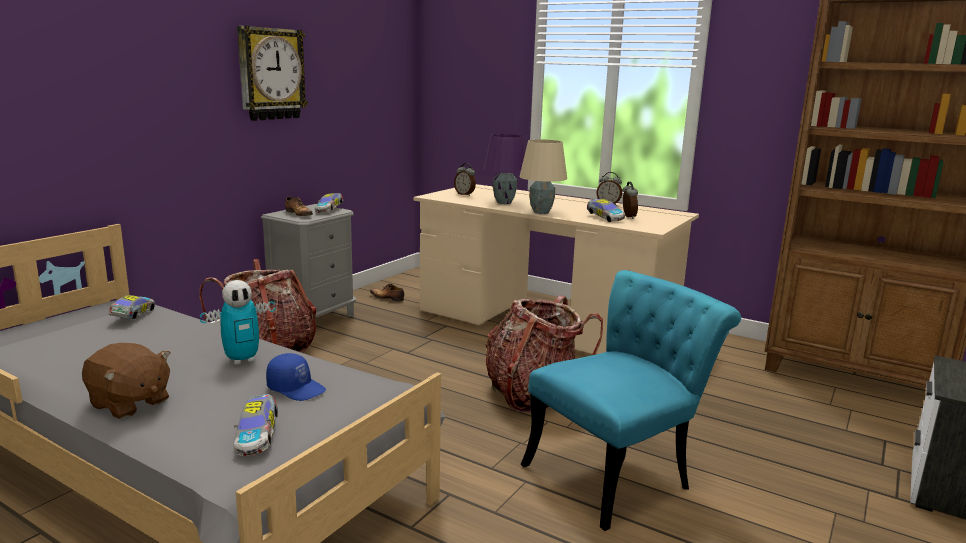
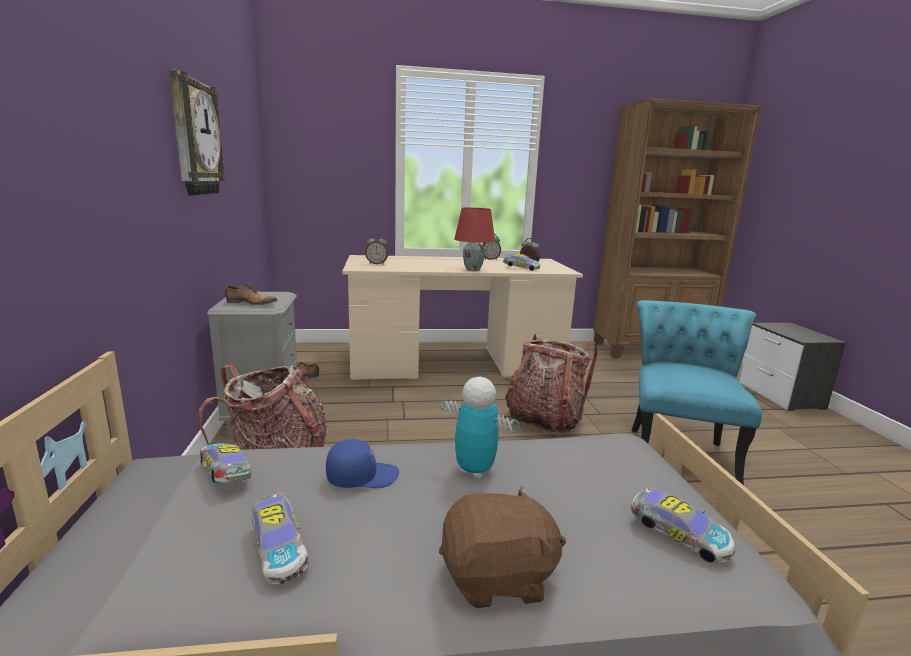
camera: 40 degrees left, 0 degrees up
(242, 360) = (474, 470): toy robot -> toy robot turned 75 degrees counterclockwise
(297, 388) = (583, 475): blue cap -> blue cap (362, 476)
(329, 210) = (270, 295): toy car -> toy car (278, 549)
(503, 202) = (425, 266): purple table lamp -> none
(541, 212) = (473, 270): beige table lamp -> red table lamp

